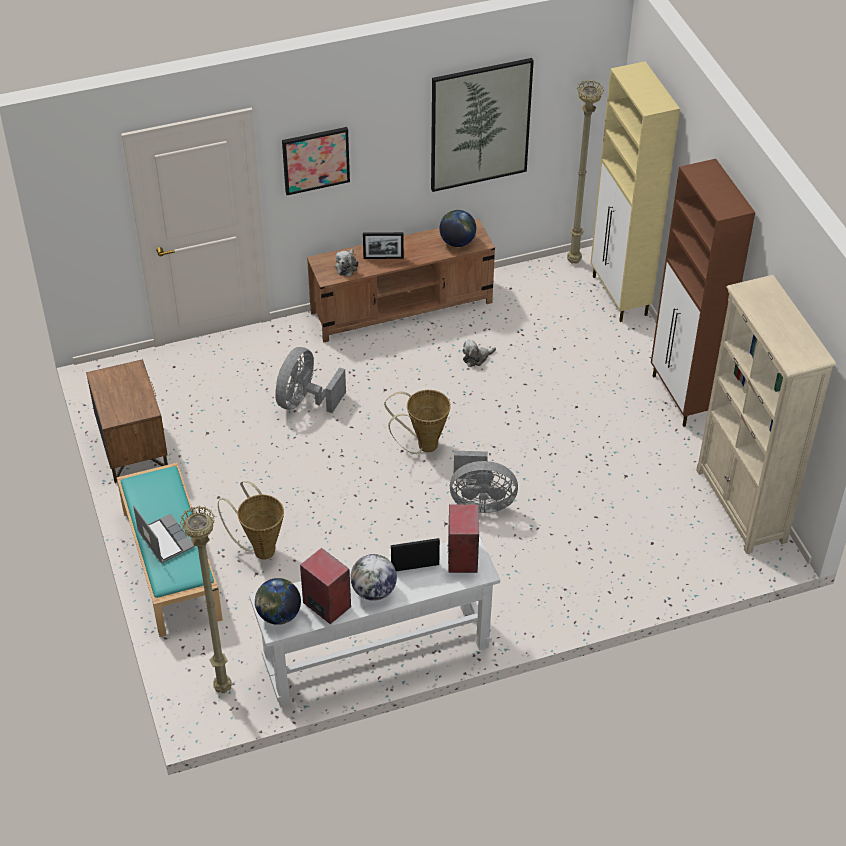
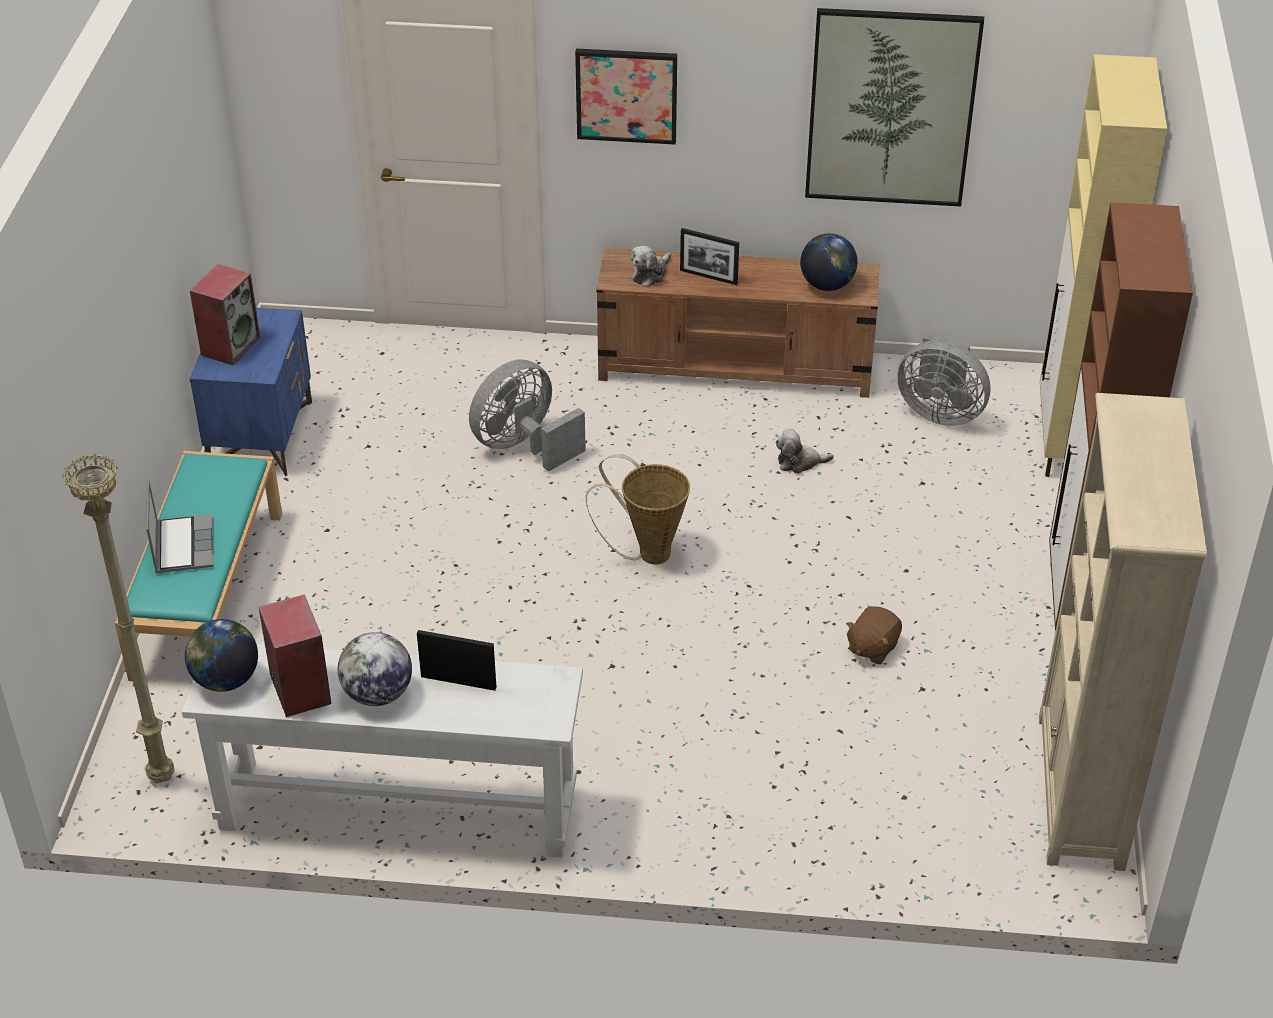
camera: 25 degrees right, 5 degrees down
(132, 448) = (261, 435): brown nightstand -> blue nightstand
(260, 548) = (337, 613): basket -> none
(462, 557) = (535, 691): speaker -> speaker (230, 345)
(480, 502) = (680, 653): grey fan -> grey fan (940, 411)
(574, 262) = (1025, 378): beige floor lamp -> none
(584, 460) = (872, 647): none -> brown plush toy

